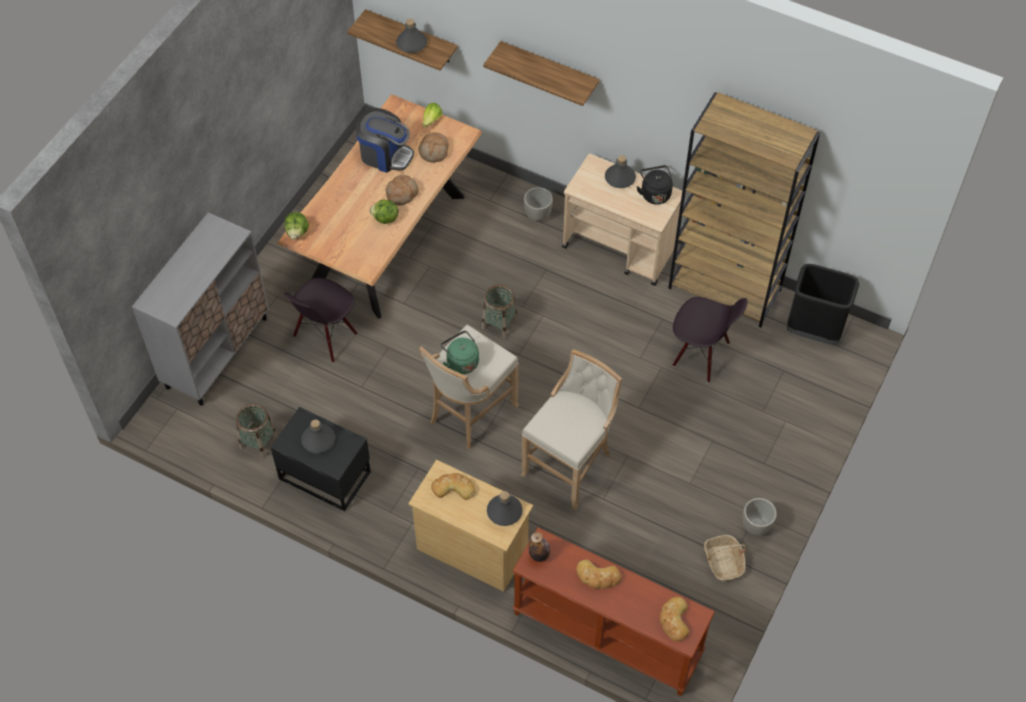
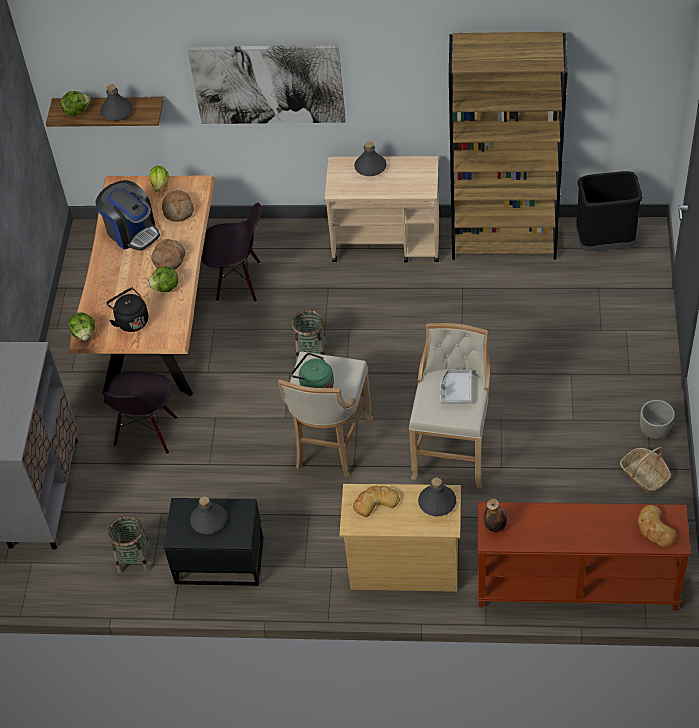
camera: 20 degrees left, 5 degrees down
(378, 30) = (76, 111): none -> lettuce
(385, 155) = (132, 231): coffee machine -> coffee machine turned 45 degrees clockwise
(538, 214) = (292, 243): grey planter -> none
(549, 70) = (268, 83): shelf -> picture
(577, 418) = (455, 391): none -> grey tray
(598, 576) = (561, 521): bread -> none
(654, 193) = (410, 168): black kettle -> black kettle (131, 320)
(701, 355) = (516, 304): black chair -> black chair (238, 282)

